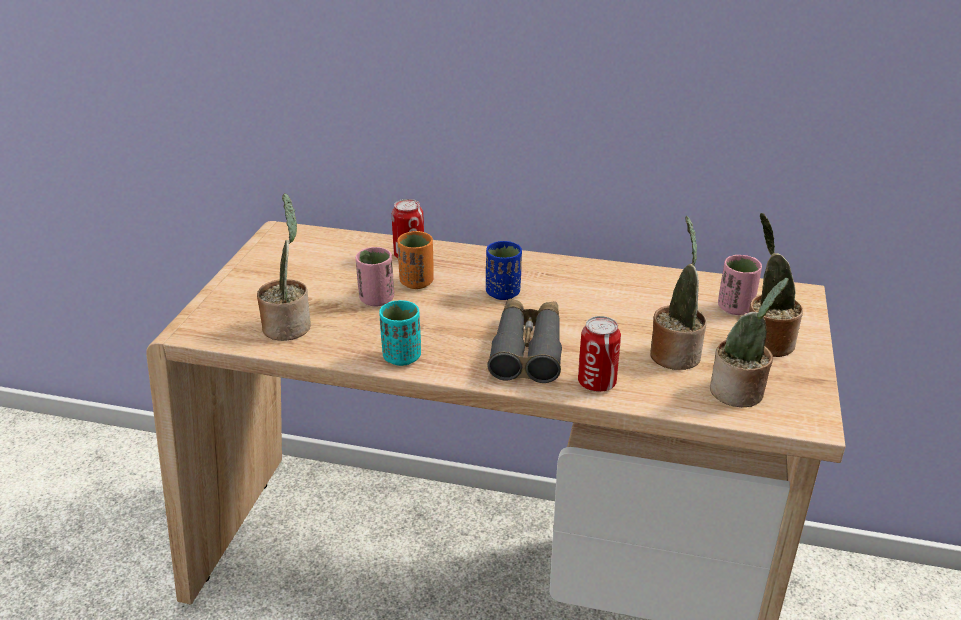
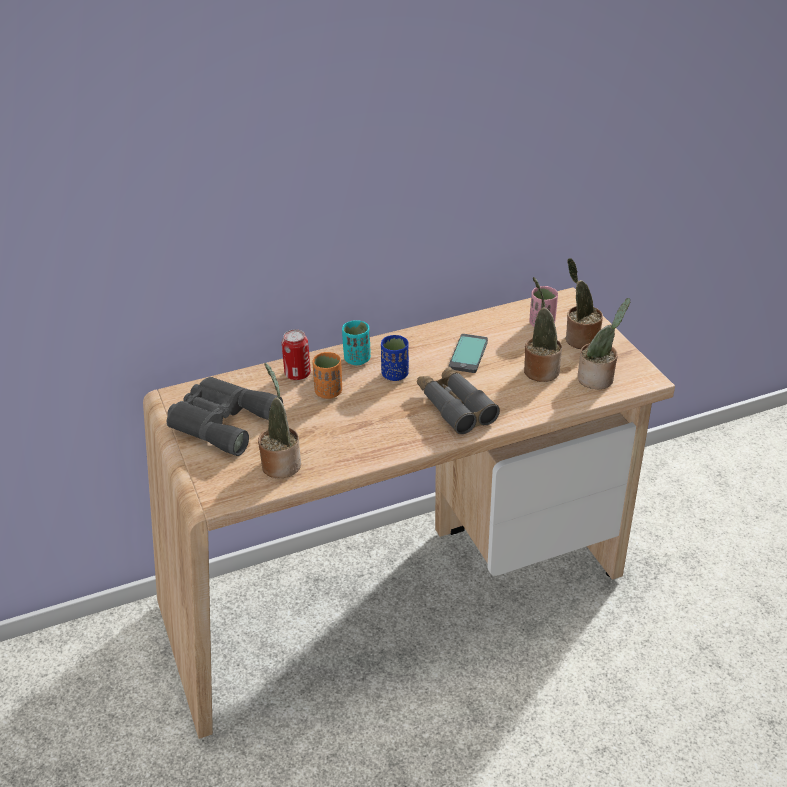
camera: 35 degrees left, 5 degrees up
(289, 267) = (220, 421): none -> grey binoculars
(376, 299) = (317, 417): pink cup -> none
(402, 357) = (385, 448): turquoise cup -> turquoise cup (357, 359)
(596, 383) = (518, 409): can -> none
(608, 305) = (468, 354): none -> phone

